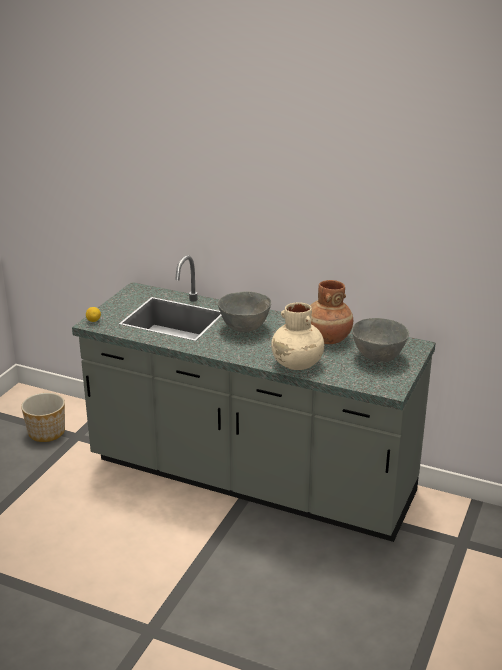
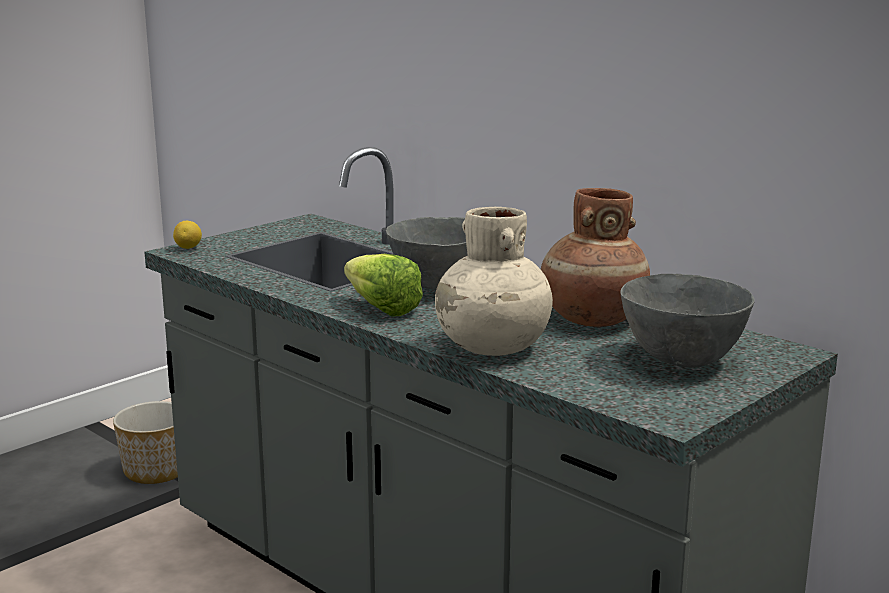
camera: 20 degrees right, 10 degrees down
(227, 347) = (378, 307): none -> lettuce

